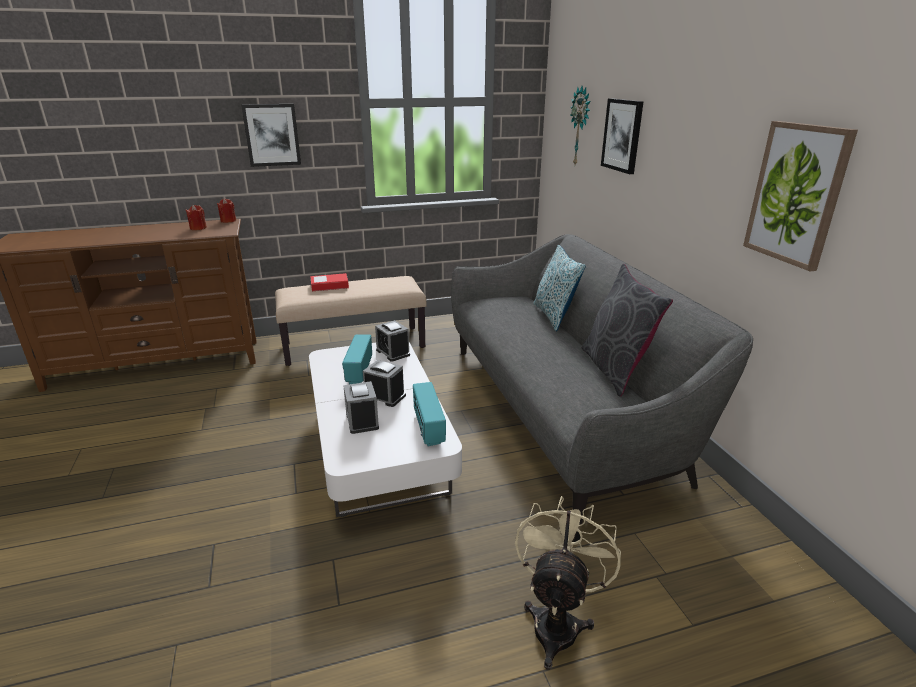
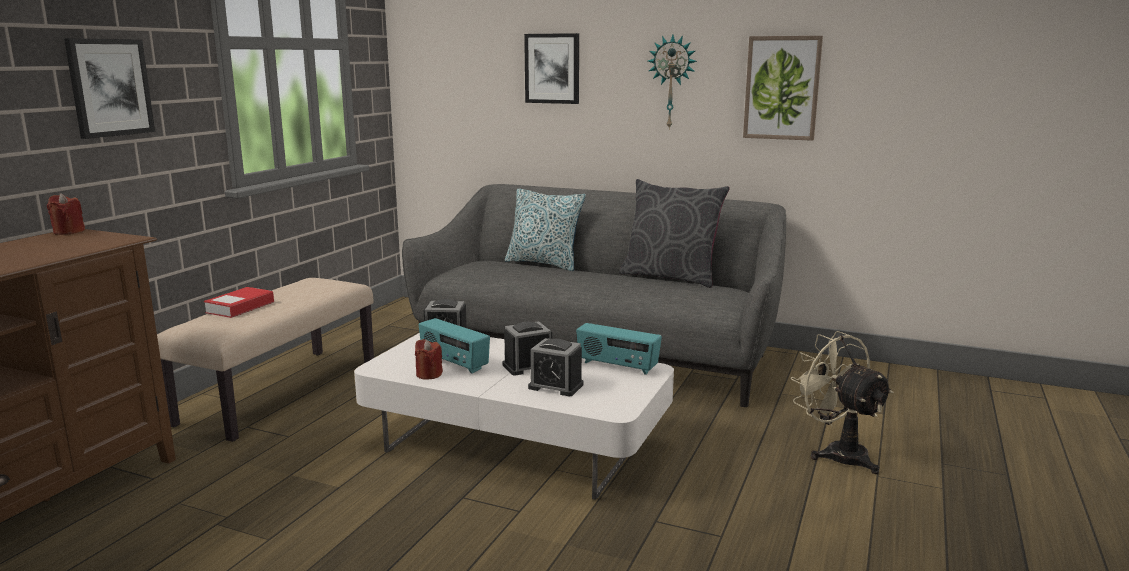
camera: 50 degrees left, 10 degrees down
(198, 228) = (51, 245): red candle -> red candle (429, 374)
(581, 126) = (474, 67): wall clock -> wall clock (672, 82)

